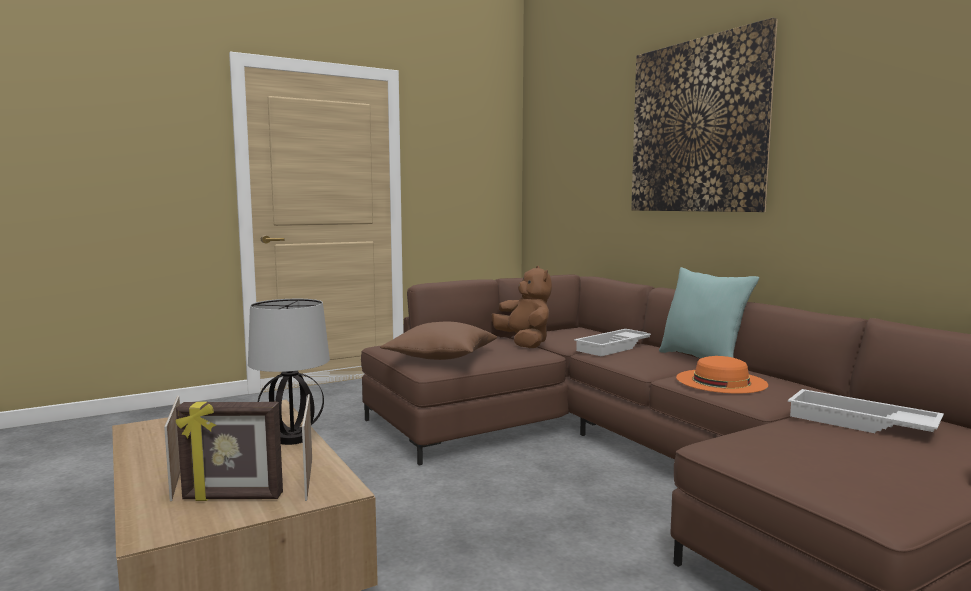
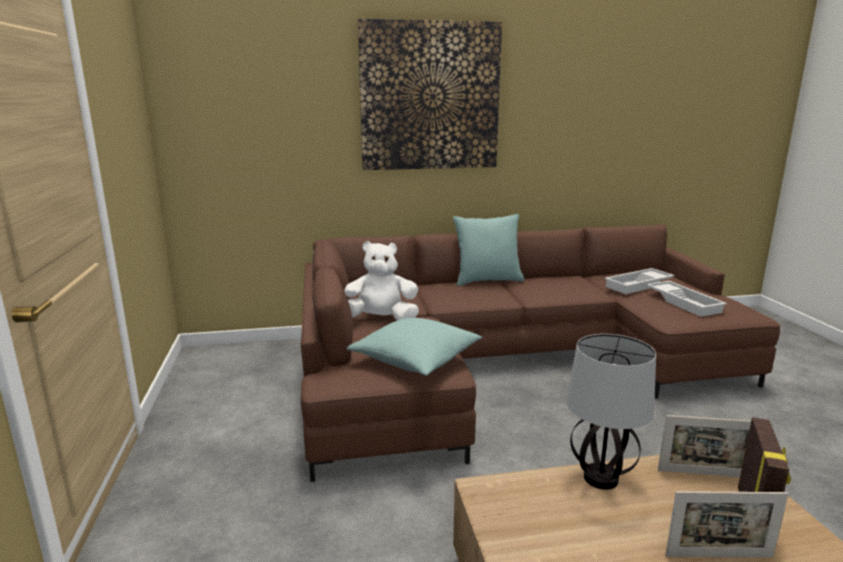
camera: 70 degrees left, 10 degrees up
(441, 357) = (415, 360): brown pillow -> turquoise pillow
(524, 343) = (380, 319): brown plush toy -> white plush toy
(614, 347) = (434, 294): white tray -> white tray (684, 302)
(721, 381) = (548, 290): orange hat -> none

